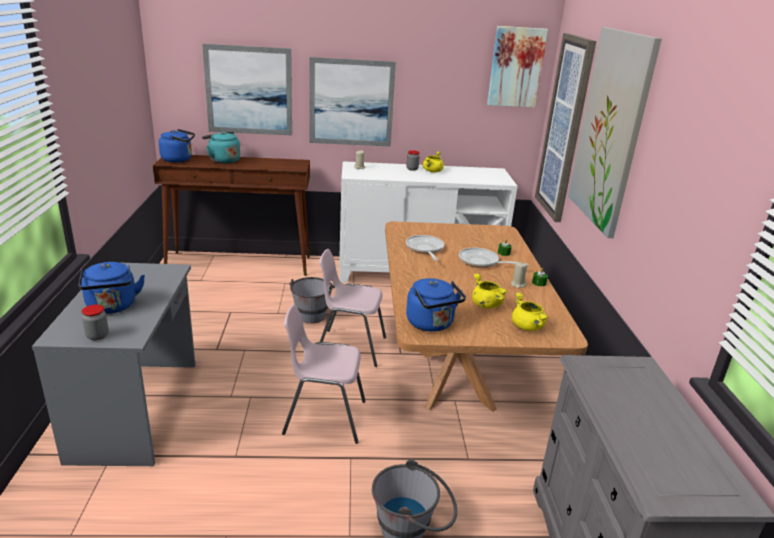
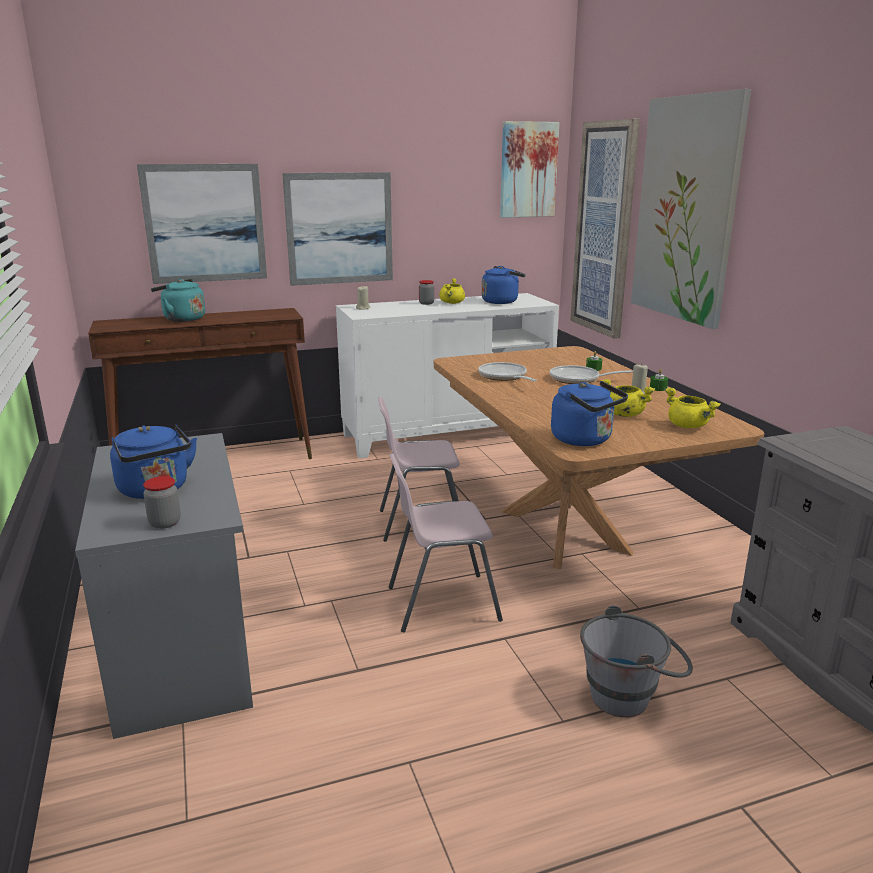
camera: 15 degrees left, 5 degrees down
(179, 159) = (120, 324): blue kettle -> blue kettle (502, 301)
(312, 313) = (347, 496): grey bucket -> none

